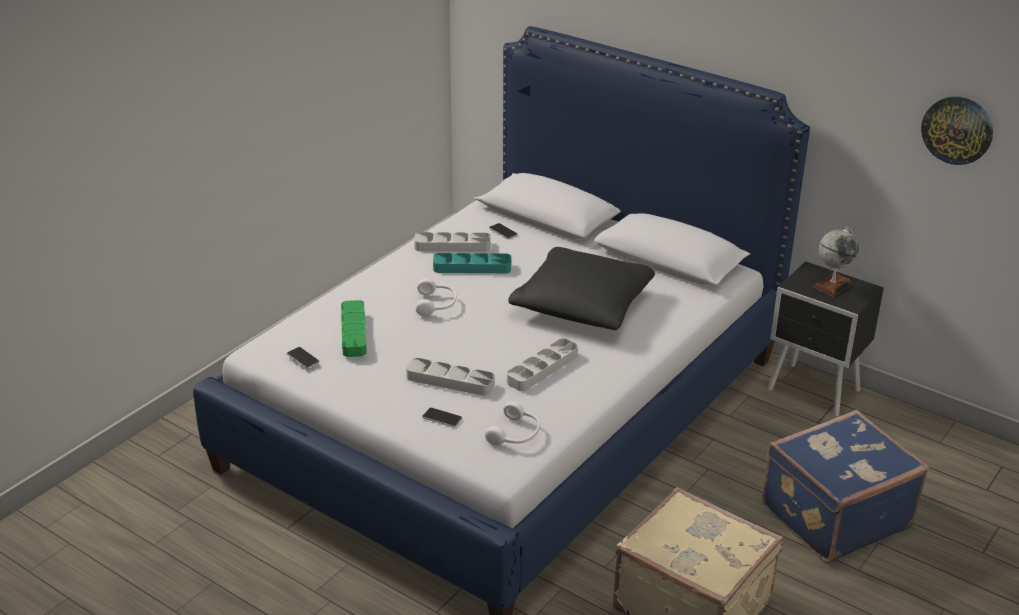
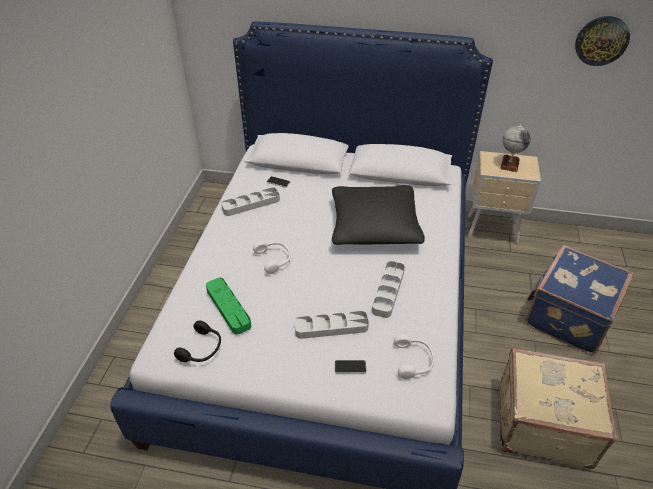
camera: 25 degrees left, 10 degrees up
(303, 358) = (202, 349): phone -> black headphones
(472, 267) = (277, 218): turquoise tray -> none
(814, 392) = (493, 230): black nightstand -> beige nightstand

